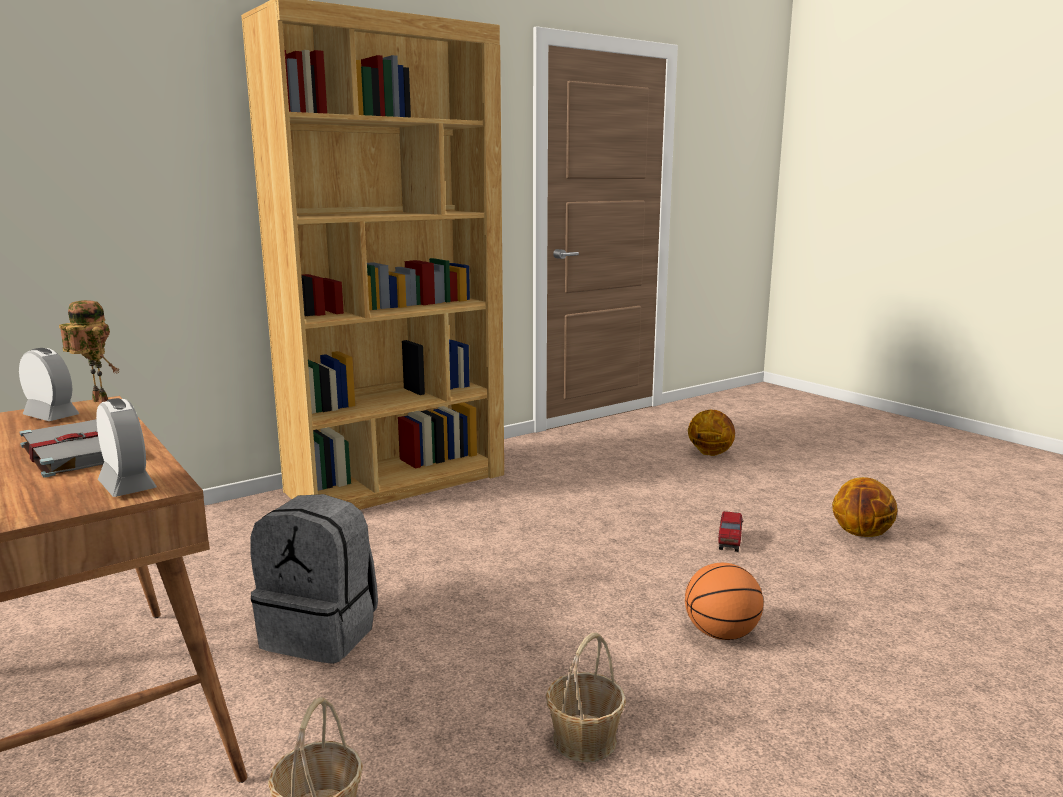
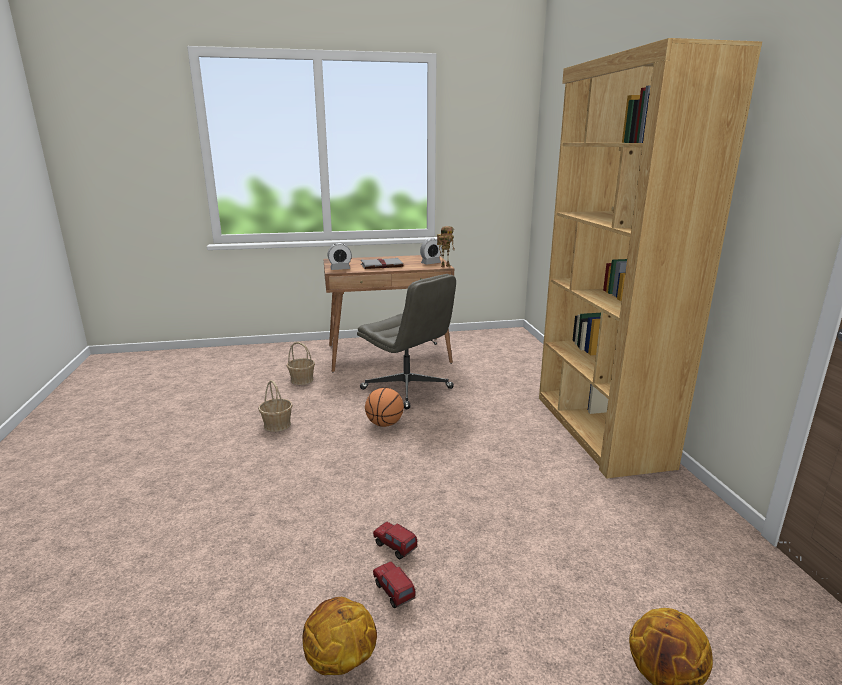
camera: 115 degrees right, 5 degrees up
(322, 633) = (408, 389): grey backpack -> grey office chair
(721, 634) = (296, 486): basketball -> basketball (384, 424)
(777, 531) = (393, 593): none -> toy truck

